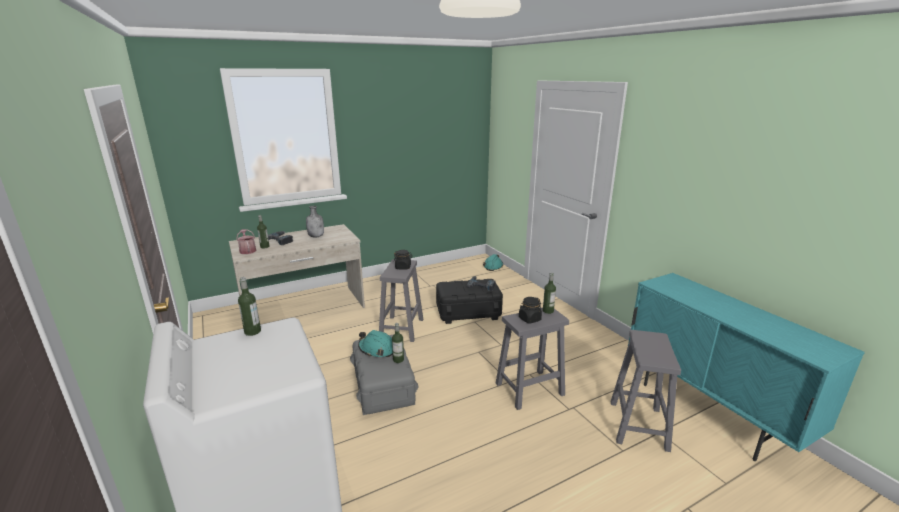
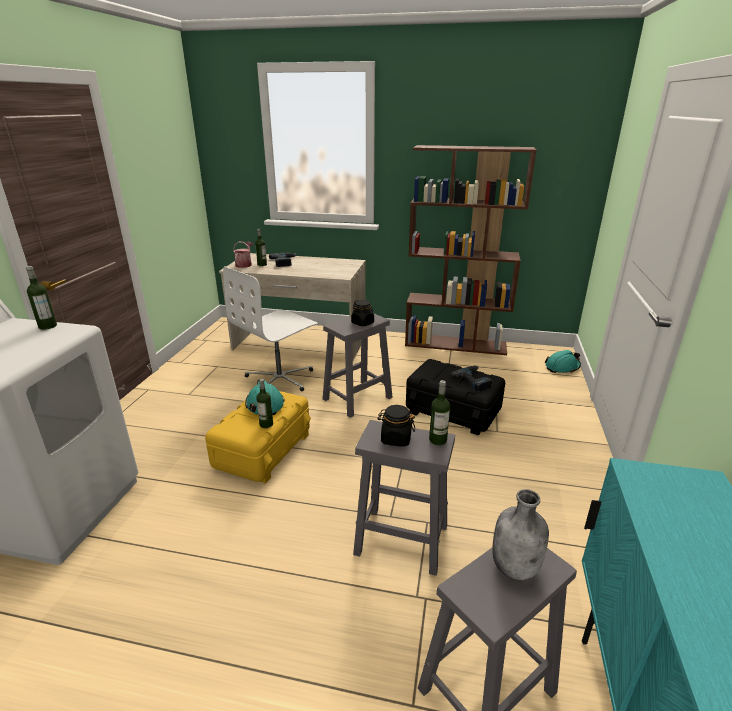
camera: 40 degrees right, 5 degrees up
(316, 236) = (319, 266): grey bottle -> grey bottle (515, 567)
(325, 338) = (280, 379): none -> white office chair
(383, 387) = (262, 450): grey storage box -> yellow storage box
(418, 272) = (456, 344): none -> brown bookcase

